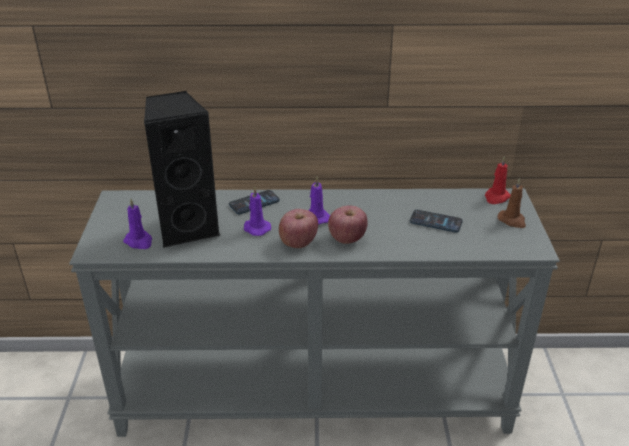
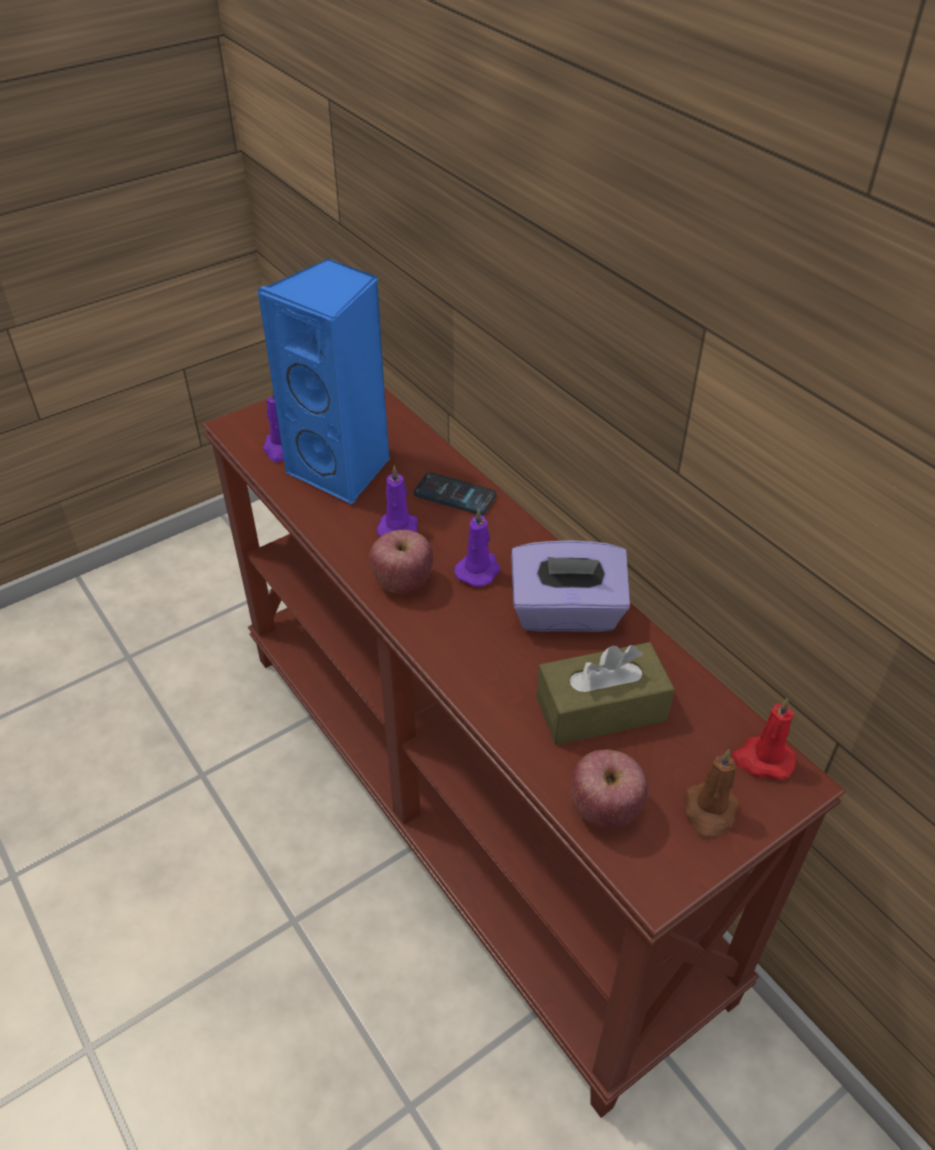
camera: 55 degrees right, 10 degrees up
(188, 228) = (343, 470): black speaker -> blue speaker
(315, 392) = (471, 808): grey console table -> brown console table
(347, 238) = (458, 626): apple -> apple (604, 809)
(371, 206) = (566, 613): none -> purple tissue box
(435, 222) = (601, 709): phone -> brown tissue box

